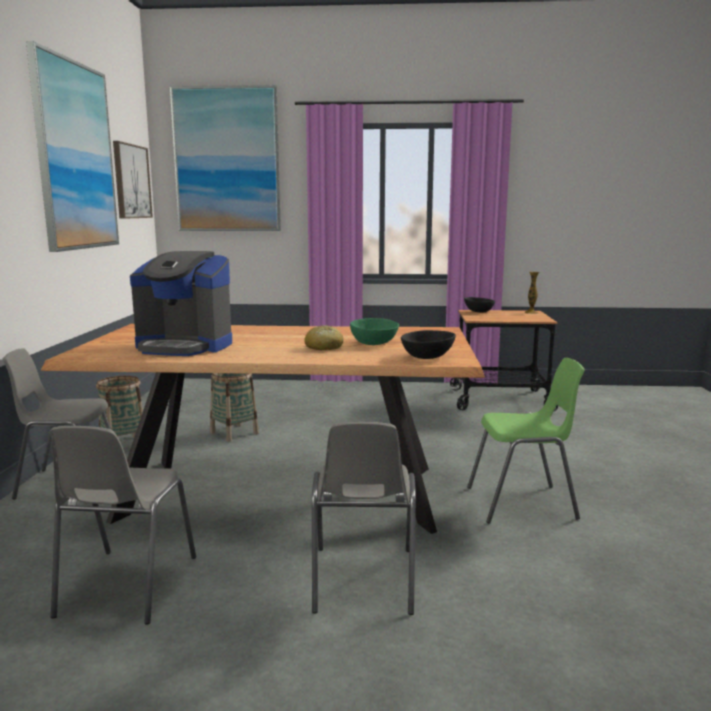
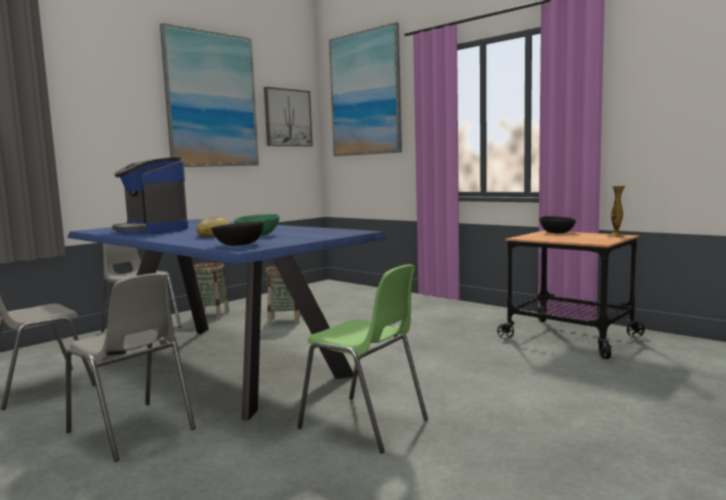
camera: 40 degrees right, 5 degrees down
(282, 493) = (220, 364): brown dining table -> blue dining table
(362, 580) = (132, 431): grey chair -> grey chair turned 90 degrees counterclockwise

